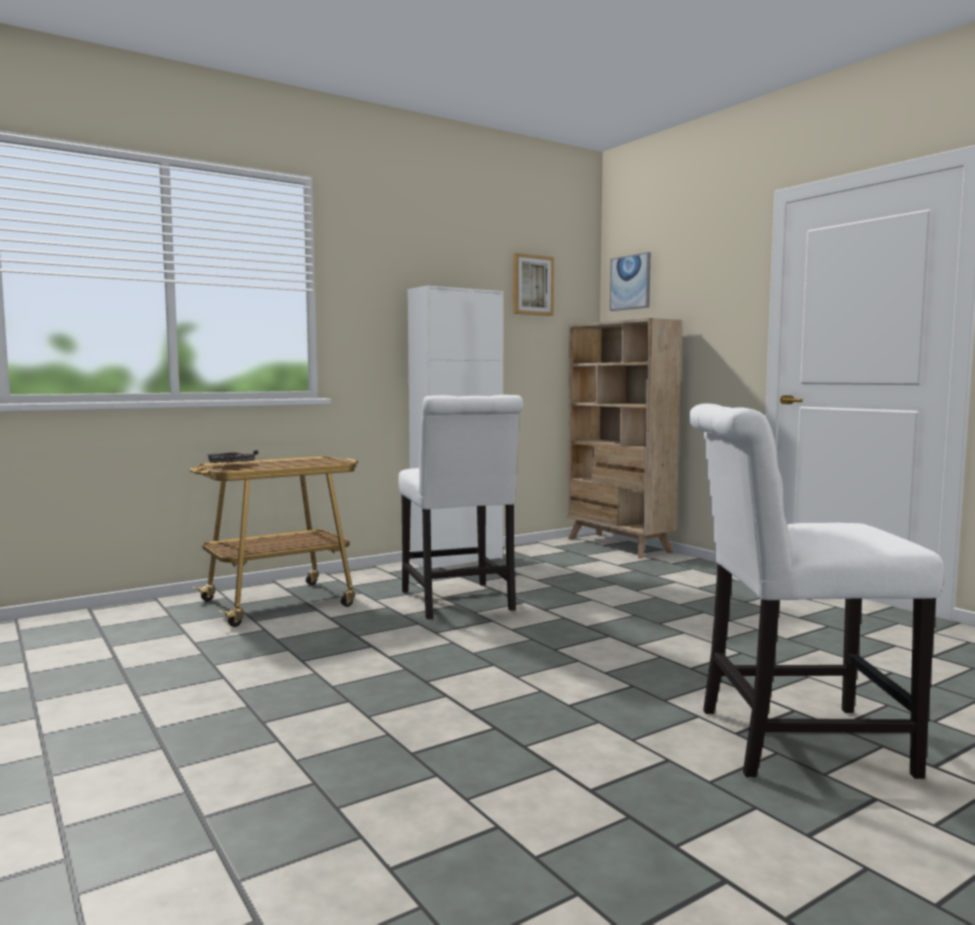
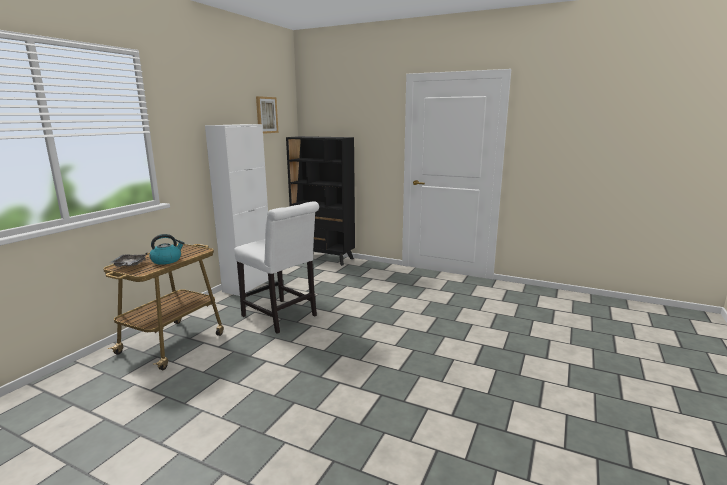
camera: 30 degrees left, 10 degrees up
(277, 465) = (167, 260): none -> kettle
(618, 545) = (323, 258): beige bookcase -> black bookcase
(630, 282) = (318, 112): picture -> none
(790, 741) = (496, 362): white chair -> none

